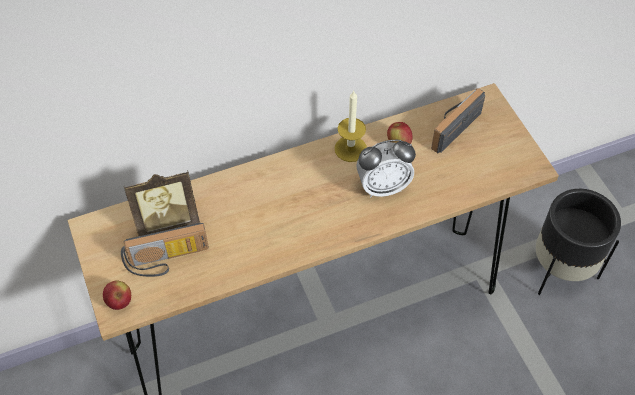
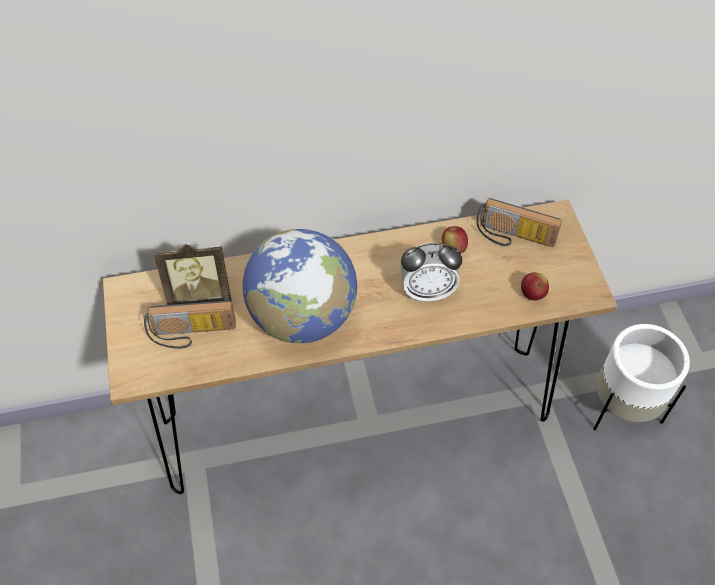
camera: 10 degrees right, 0 degrees up
(119, 302) = (135, 368): apple -> apple (532, 294)
(271, 228) = (302, 317): none -> globe
(350, 149) = (402, 247): candle -> none
(451, 125) = (513, 238): radio -> radio turned 120 degrees counterclockwise
(559, 270) = (621, 407): black planter -> white planter

